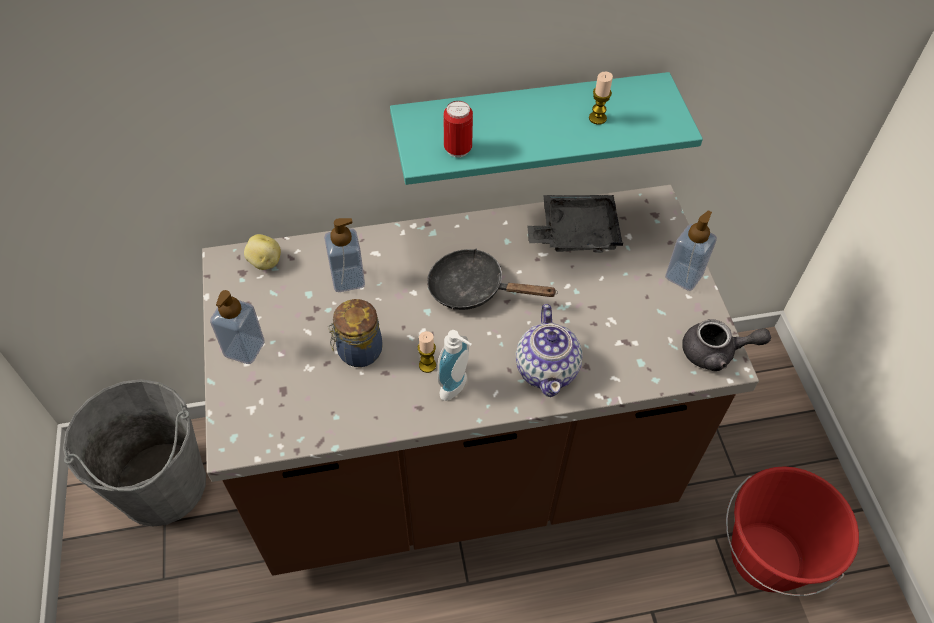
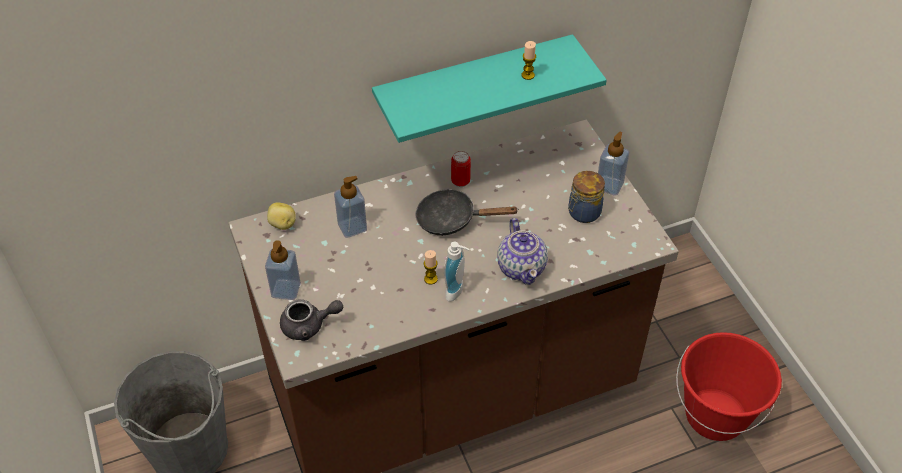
camera: 10 degrees left, 5 degrees down
(358, 351) = (375, 278): jar -> jar (583, 213)
(458, 149) = (431, 112): can -> can (460, 182)
(575, 233) = (521, 166): grey tray -> none
(716, 353) = (644, 236): grey teapot -> grey teapot (309, 326)

